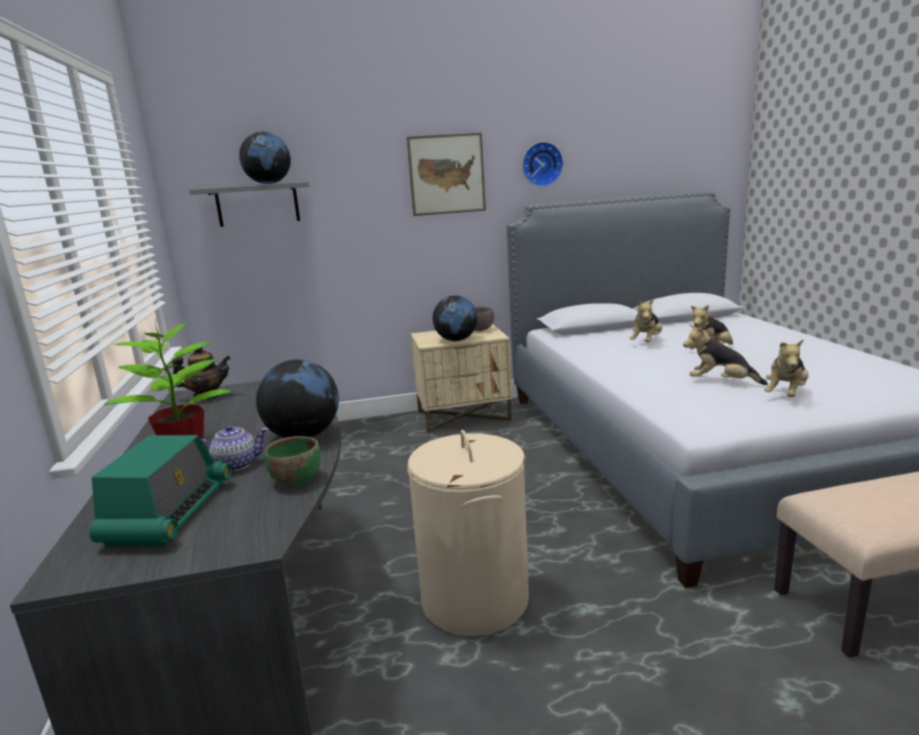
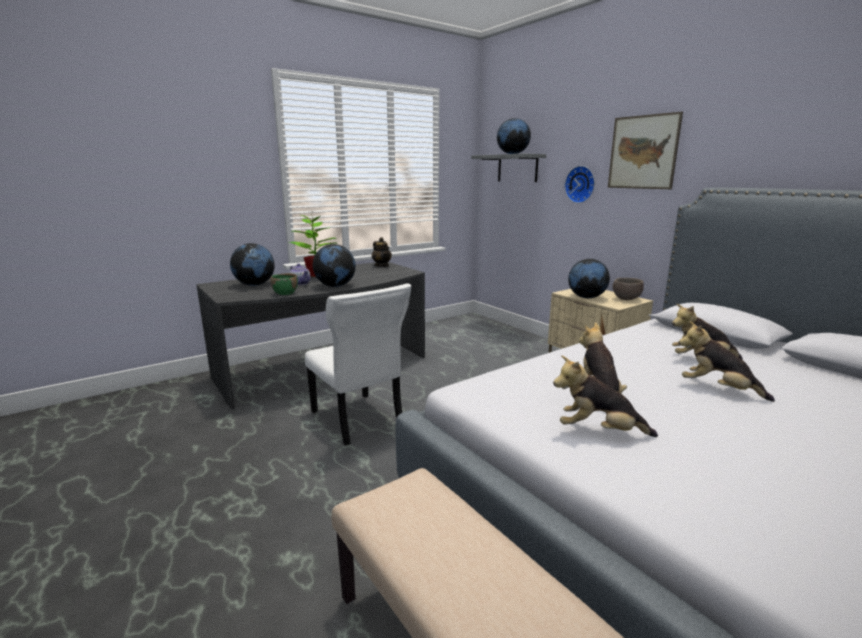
camera: 65 degrees right, 0 degrees up
(169, 513) = (254, 285): radio -> globe
(475, 599) = (358, 420): beige laundry basket -> white chair
(541, 164) = (745, 144): wall clock -> wall clock (581, 184)

